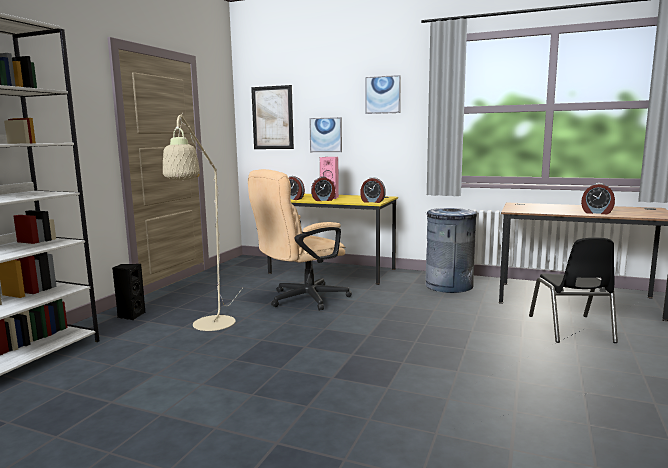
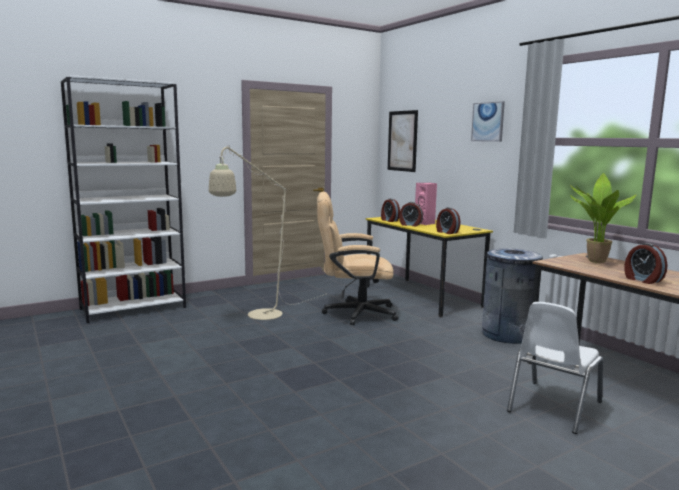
camera: 35 degrees right, 0 degrees up
(131, 315) = (226, 296): black speaker -> none
(326, 135) = (440, 160): picture -> none
(532, 206) = (593, 261): none -> potted plant
(570, 329) = (553, 406): black chair -> white chair

